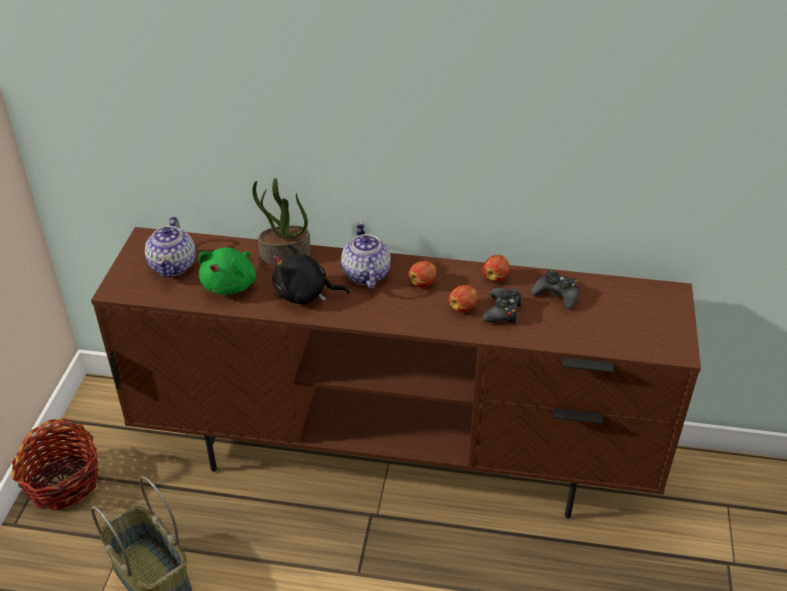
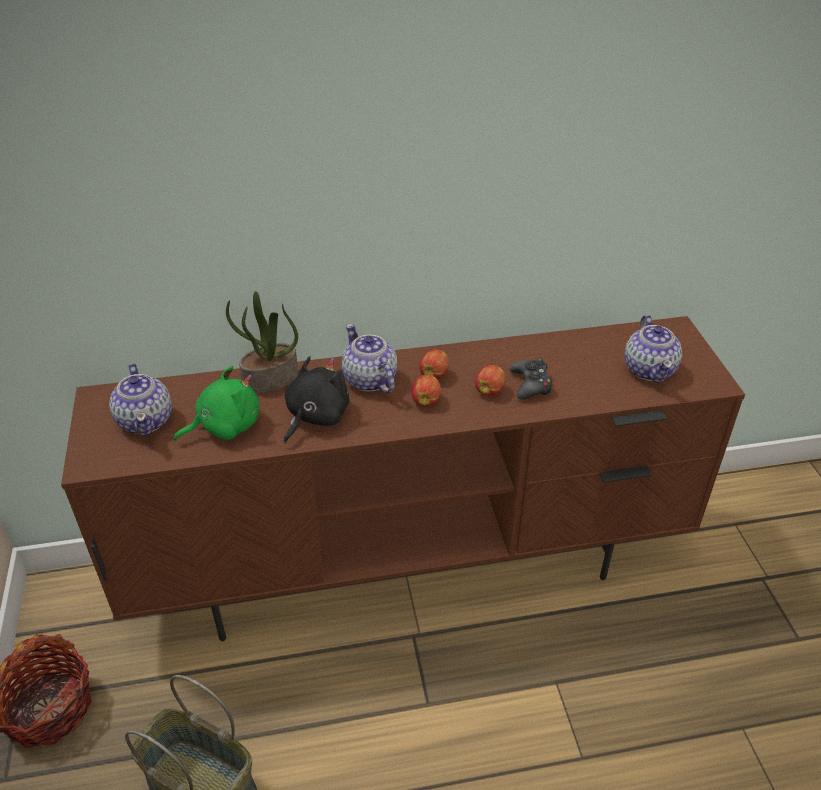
camera: 20 degrees left, 0 degrees up
(231, 284) = (225, 425): green plush toy -> green plush toy turned 120 degrees counterclockwise
(305, 294) = (315, 416): black plush toy -> black plush toy turned 135 degrees clockwise
(495, 277) = (504, 352): apple -> apple (426, 401)
(556, 295) = (573, 355): black game controller -> none
(621, 324) = (649, 369): none -> teapot

